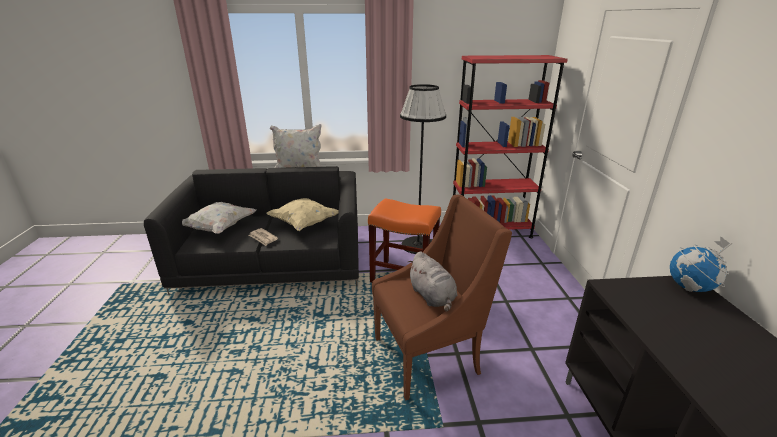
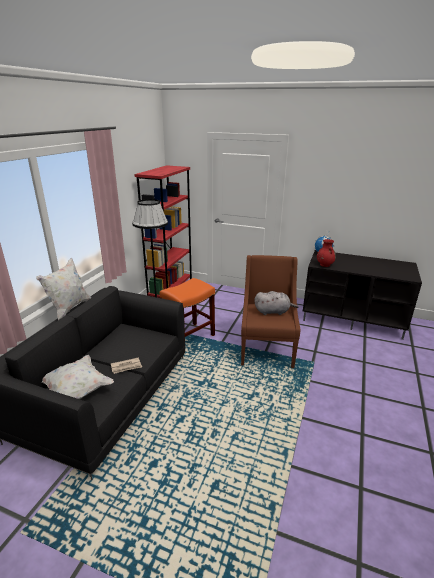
camera: 65 degrees left, 0 degrees up
(304, 223) = (126, 341): beige pillow -> none
(628, 298) = (324, 264): none -> red vase

